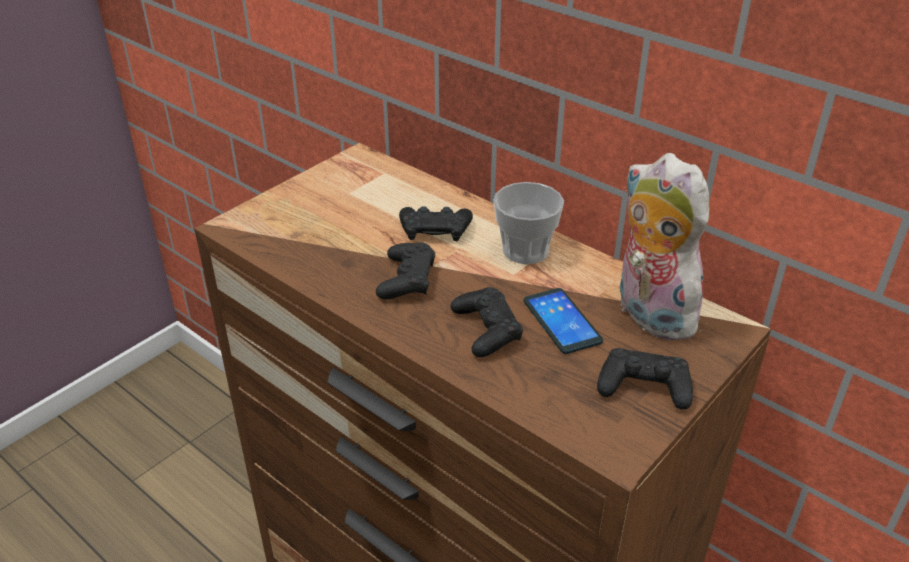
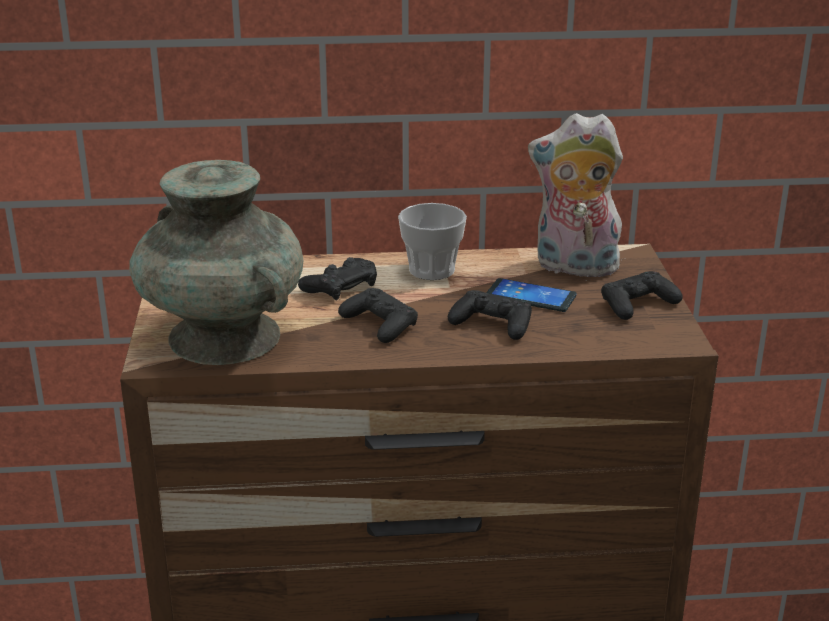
camera: 45 degrees left, 10 degrees down
(296, 231) = (225, 338): none -> turquoise vase

